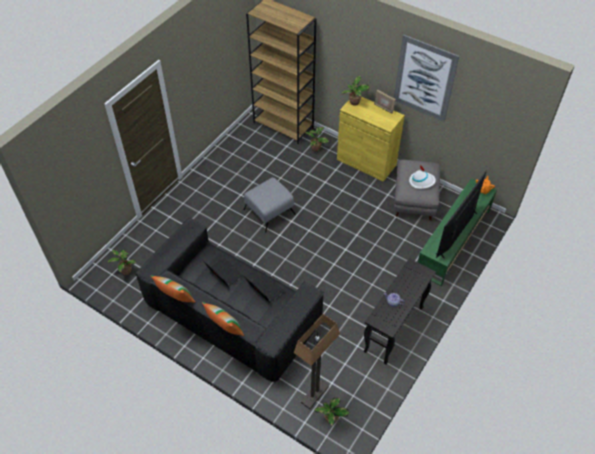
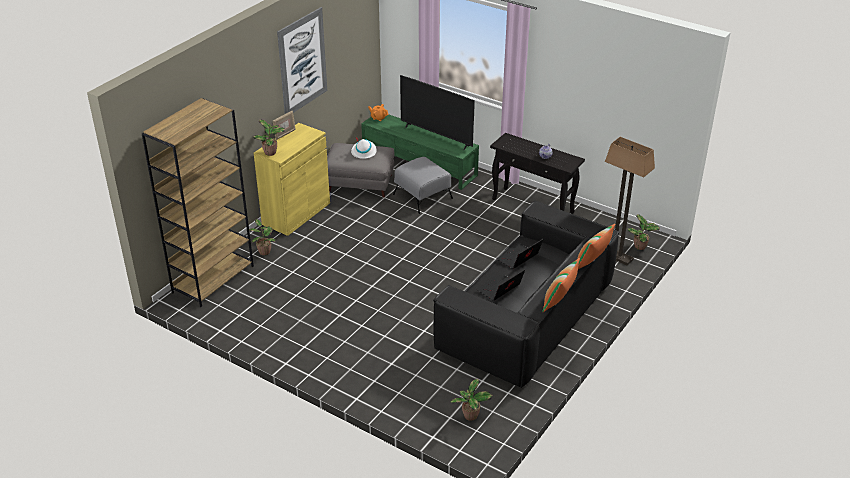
camera: 90 degrees left, 15 degrees down
(269, 212) = (371, 290): grey ottoman -> grey ottoman (422, 196)

